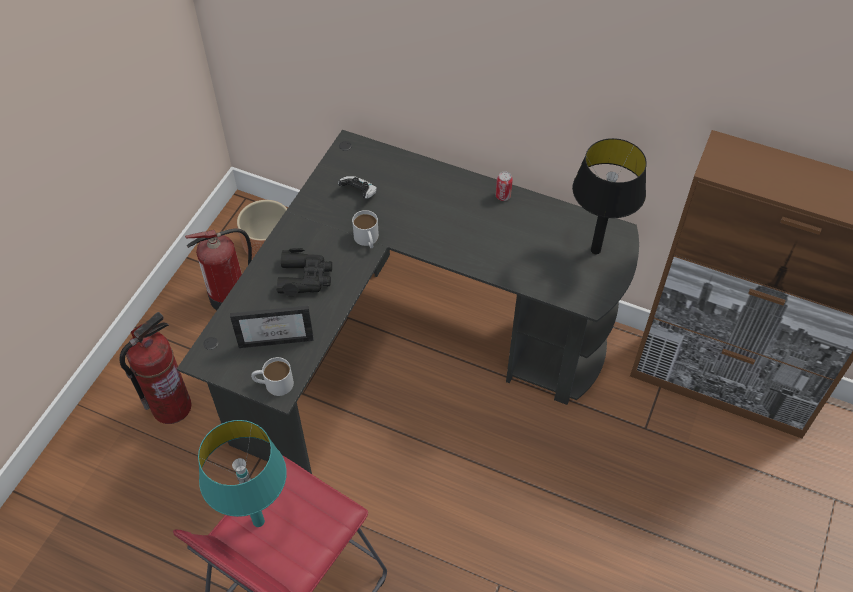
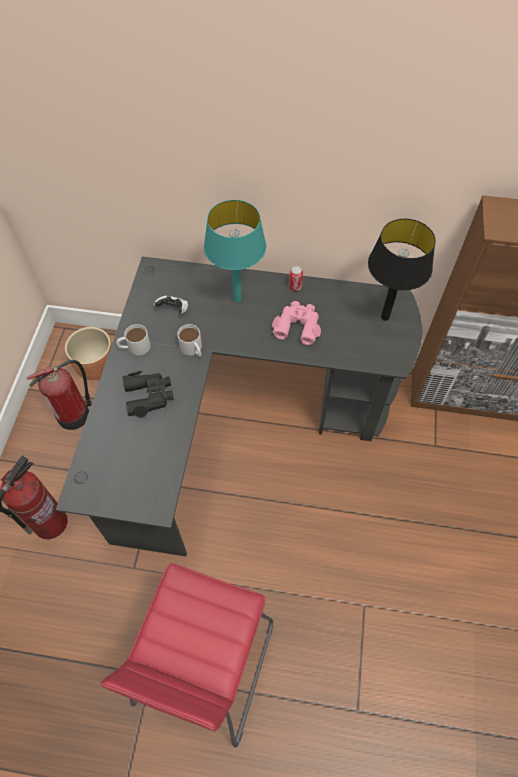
camera: 15 degrees left, 5 degrees up
(258, 520) = (171, 634): turquoise table lamp -> turquoise table lamp (237, 298)
(273, 383) = (149, 502): white mug -> white mug (134, 347)
(277, 336) = (140, 456): picture frame -> none
(491, 239) = (297, 326): none -> pink binoculars

